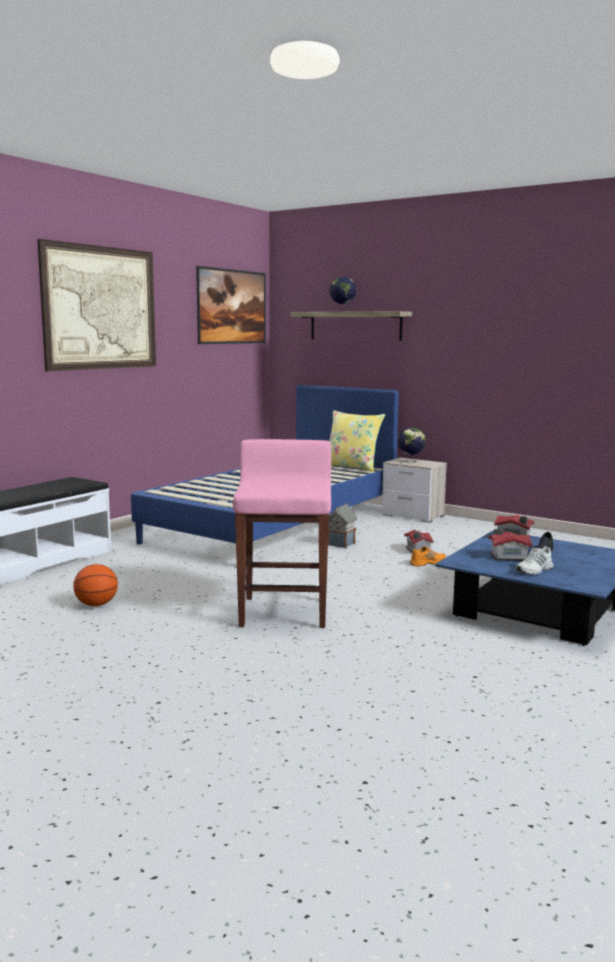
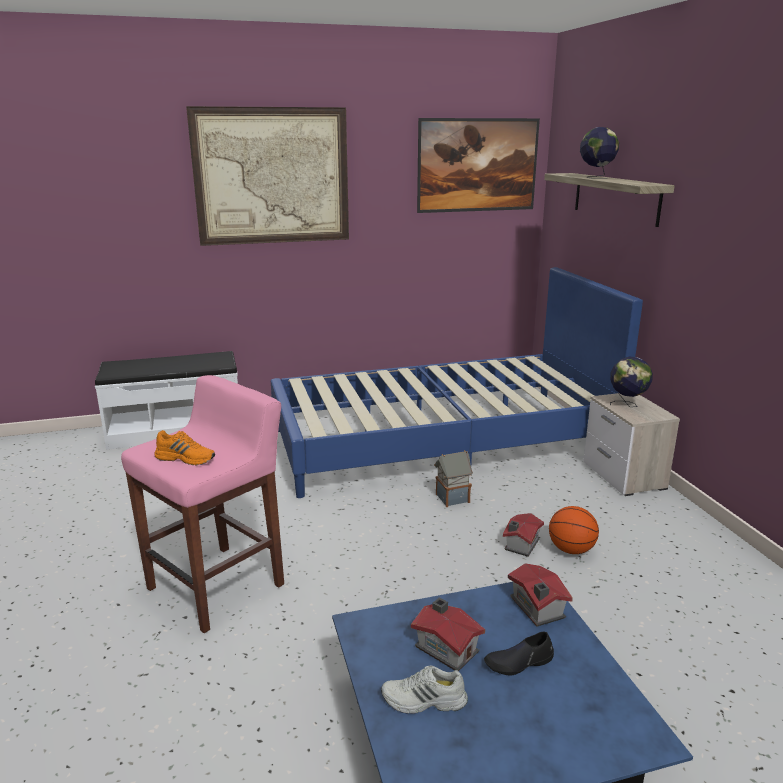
camera: 40 degrees right, 10 degrees up
(96, 605) = (114, 503): basketball -> basketball (570, 550)
(352, 467) = (568, 390): yellow pillow -> none
(427, 563) = (495, 572): orange shoe -> orange shoe (186, 458)

